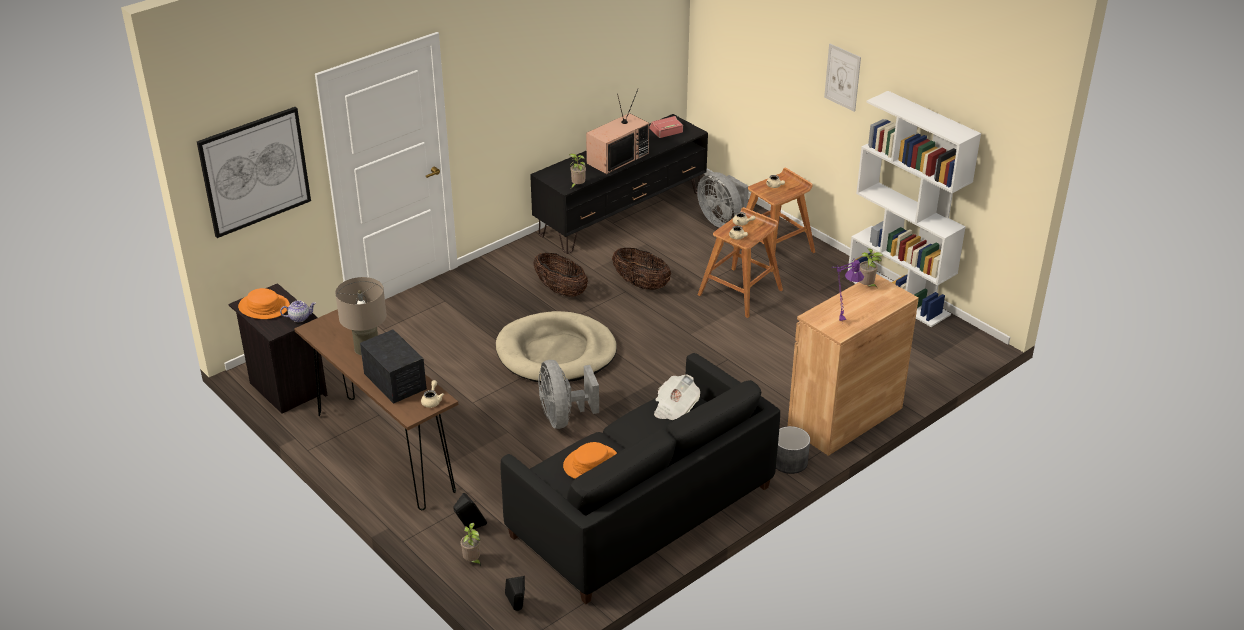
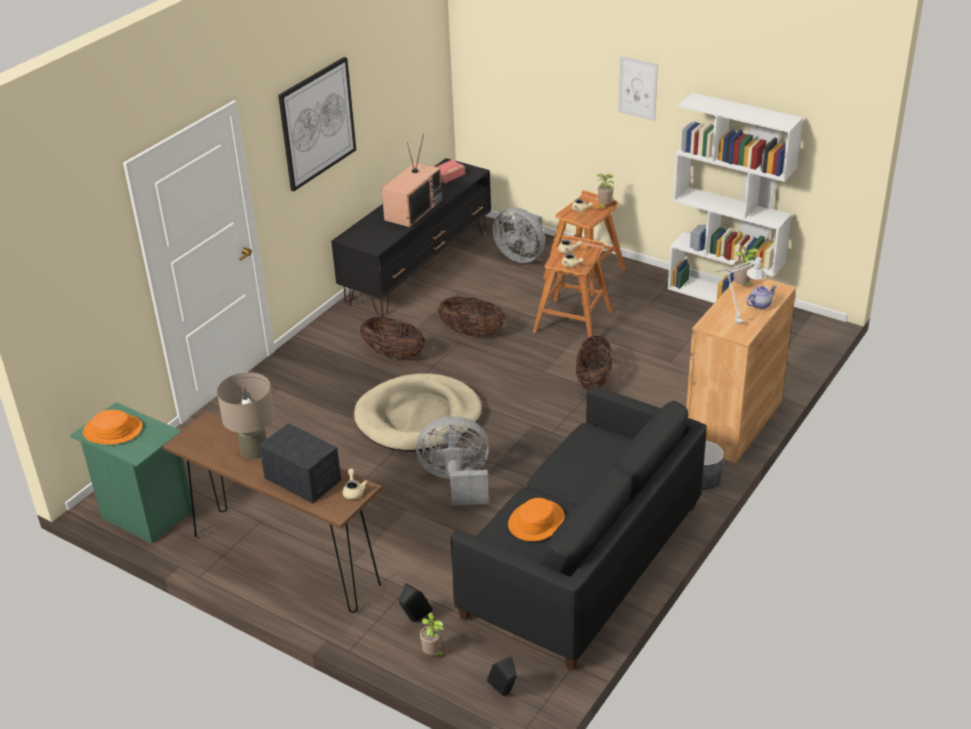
camera: 15 degrees left, 0 degrees up
(255, 171) = (75, 282): picture -> picture (317, 123)
(286, 388) = (145, 515): black nightstand -> green nightstand
(299, 317) = (159, 434): teapot -> teapot (760, 304)
(563, 417) = (457, 482): grey fan -> grey fan turned 120 degrees clockwise
(577, 186) = (386, 244): potted plant -> potted plant (604, 206)
(675, 408) = (592, 446): newspaper -> none
(732, 351) = (593, 381): none -> basket
(839, 318) = (733, 321): purple table lamp -> grey table lamp

